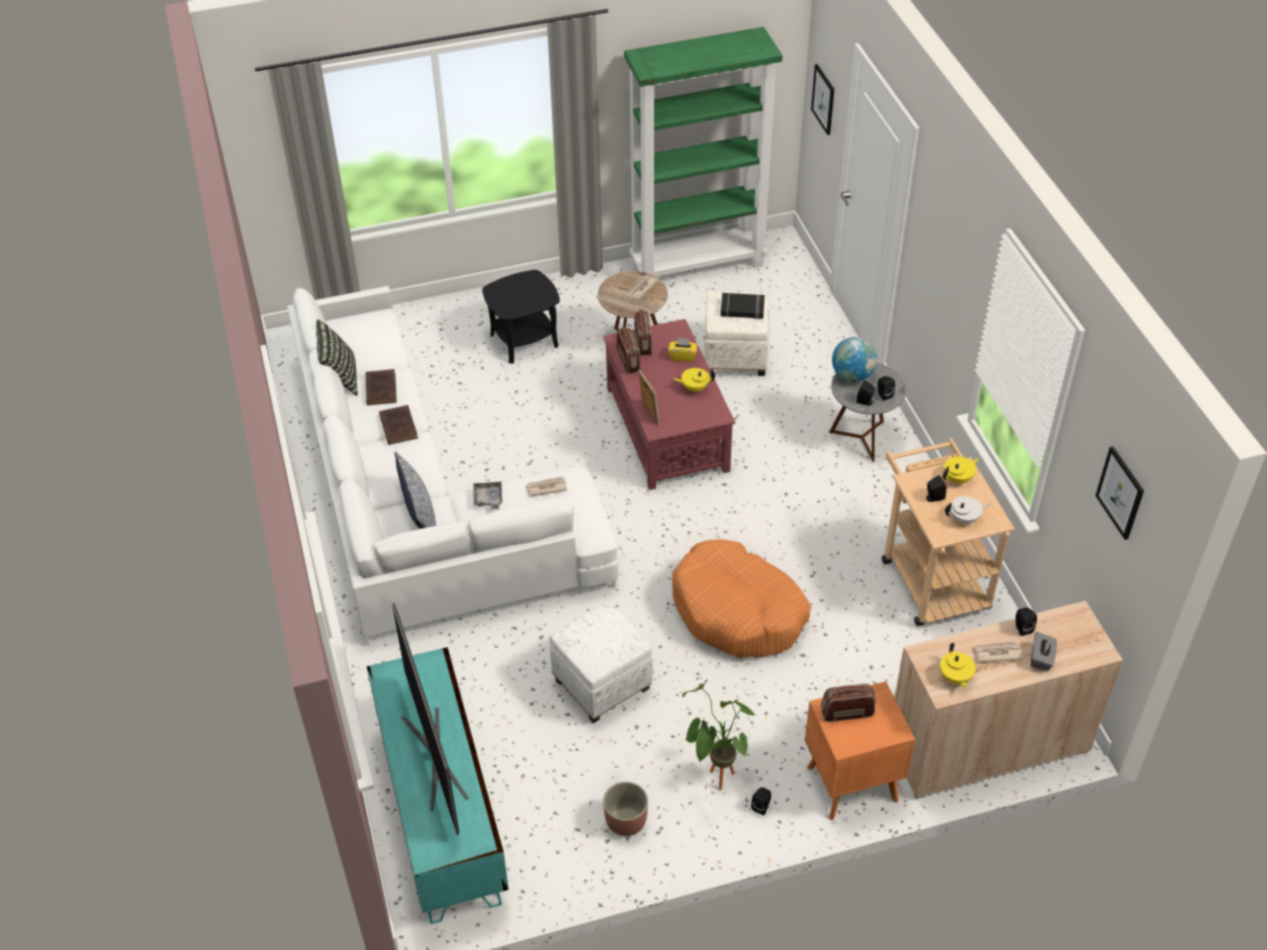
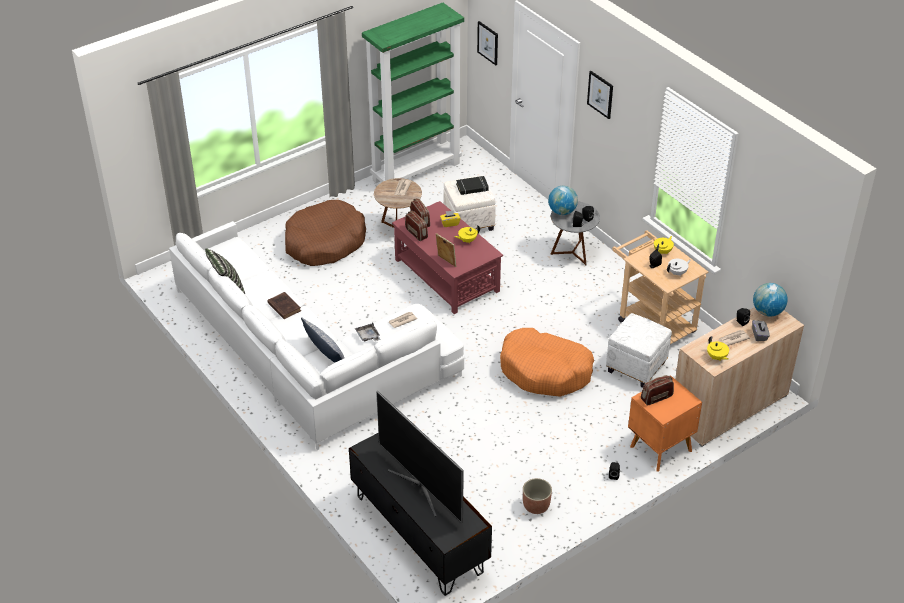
camera: 20 degrees left, 5 degrees down
(381, 388) = (259, 286): brown book -> none
(442, 813) = (419, 532): turquoise tv stand -> black tv stand
(524, 341) = (324, 243): black side table -> brown dog bed
(601, 685) = (482, 434): white ottoman -> white ottoman (636, 367)
(715, 778) = (578, 468): potted plant -> none
(1072, 622) = (767, 312): none -> globe
(1120, 492) = (782, 223): picture -> picture (600, 94)

